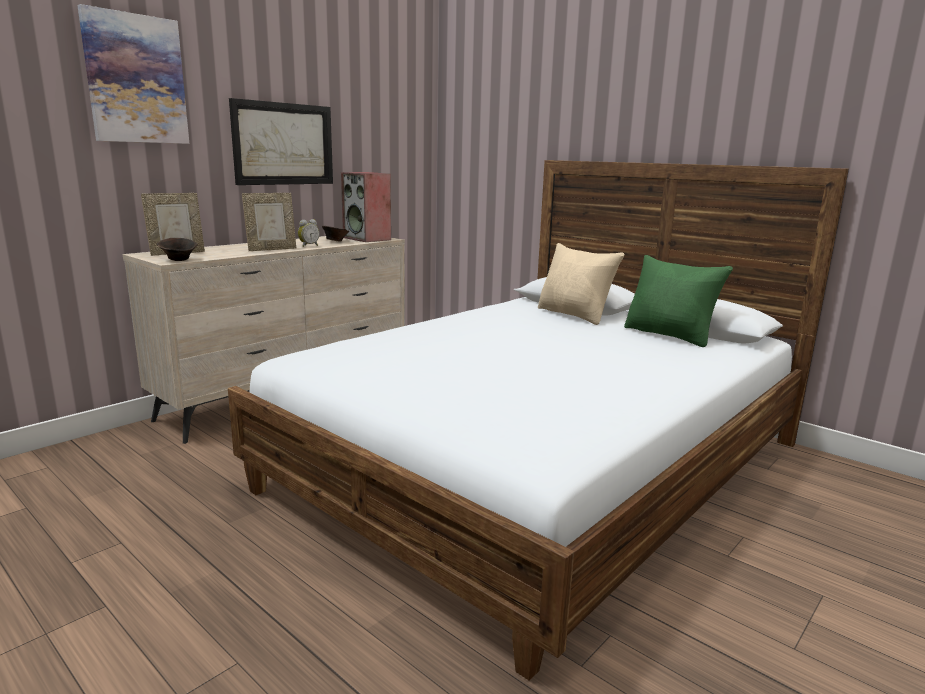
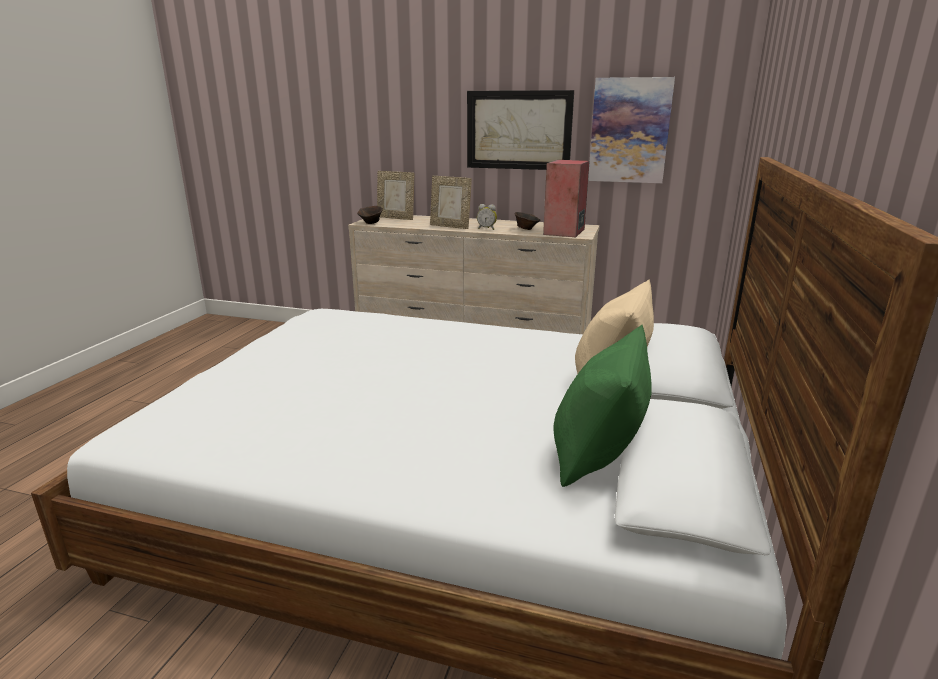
camera: 65 degrees right, 5 degrees up
(136, 79) = (396, 83): picture -> picture (629, 131)

